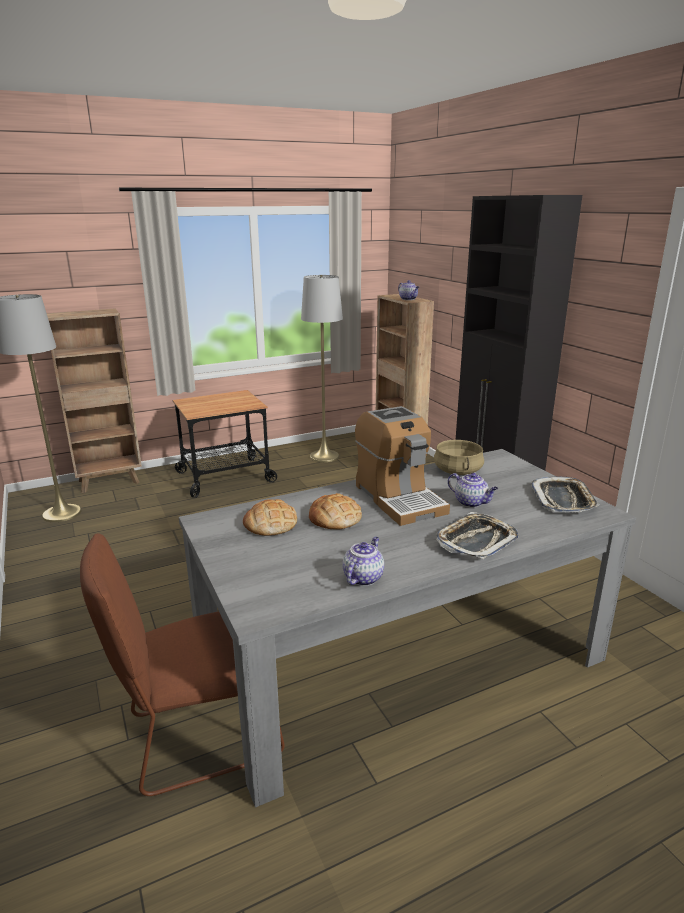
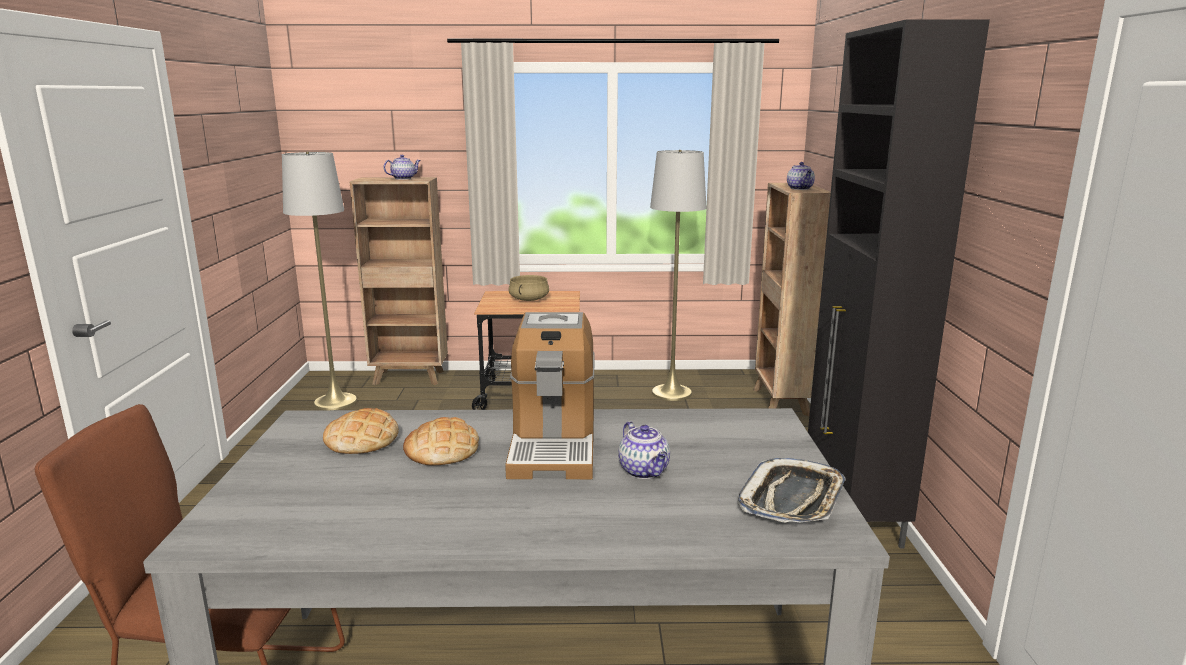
camera: 25 degrees right, 5 degrees down
(363, 577) = (369, 532): teapot -> teapot (403, 178)
(458, 471) = (683, 426): beige cooking pot -> beige cooking pot (529, 299)
(476, 541) = (579, 525): tray -> none

